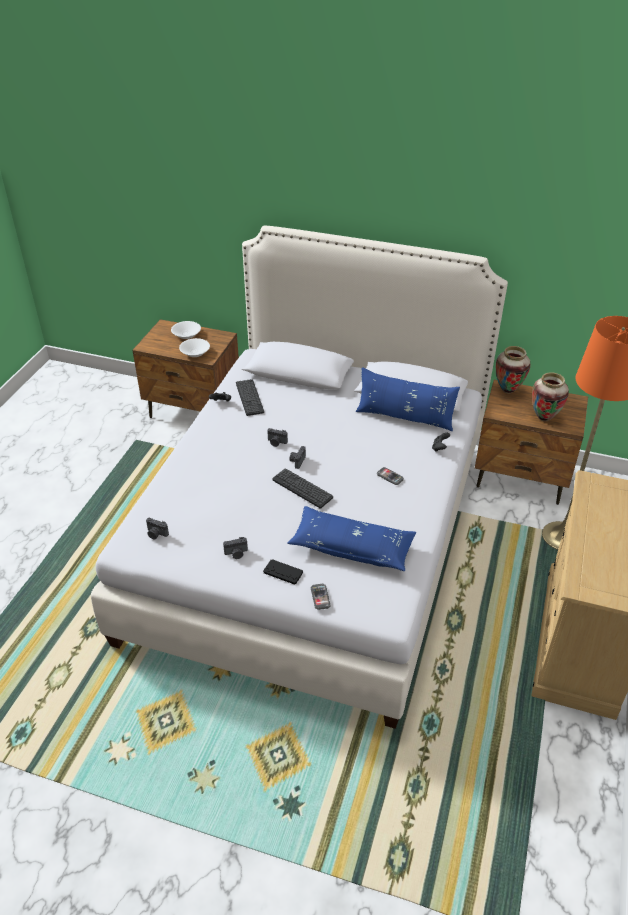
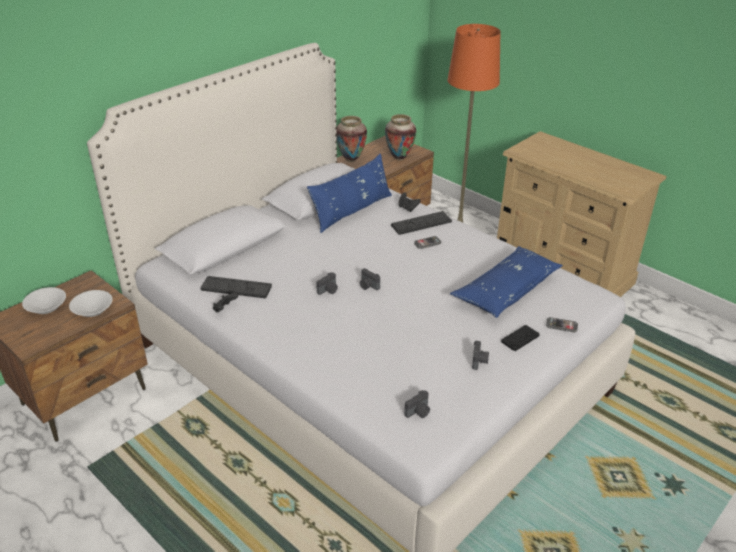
camera: 65 degrees left, 5 degrees down
(302, 488) = (411, 294): keyboard -> keyboard (421, 223)

